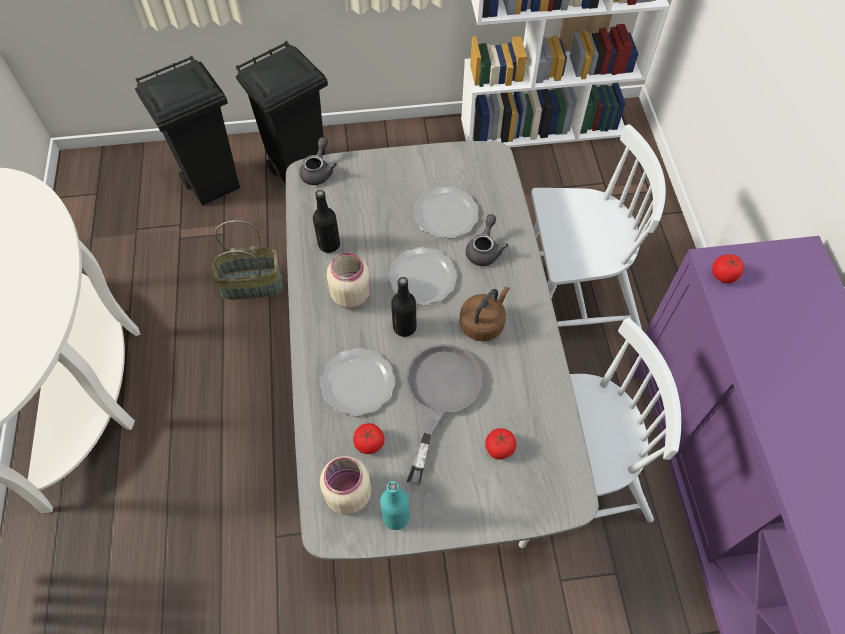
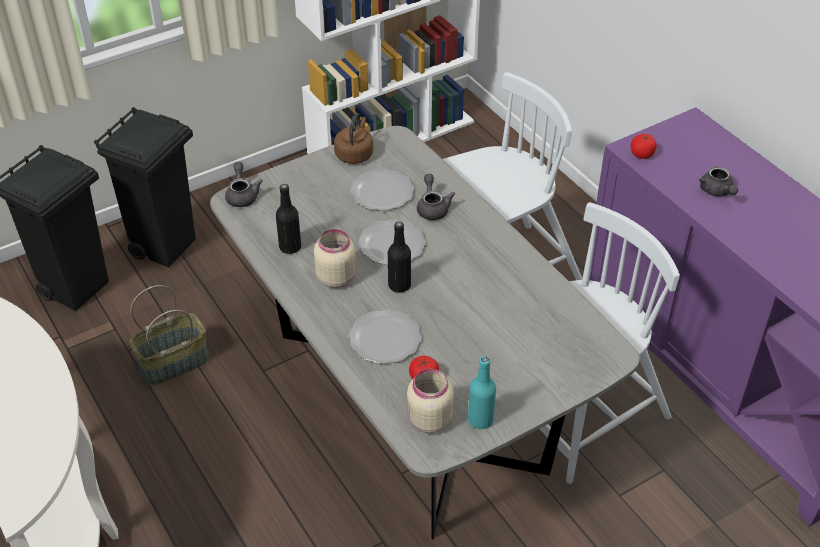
camera: 25 degrees left, 15 degrees down
(439, 395) = (461, 323): grey frying pan -> none
(483, 323) = (465, 260): brown kettle -> brown kettle (355, 154)
(499, 448) = (535, 342): tomato -> none
(783, 355) = (717, 192): none -> grey teapot

